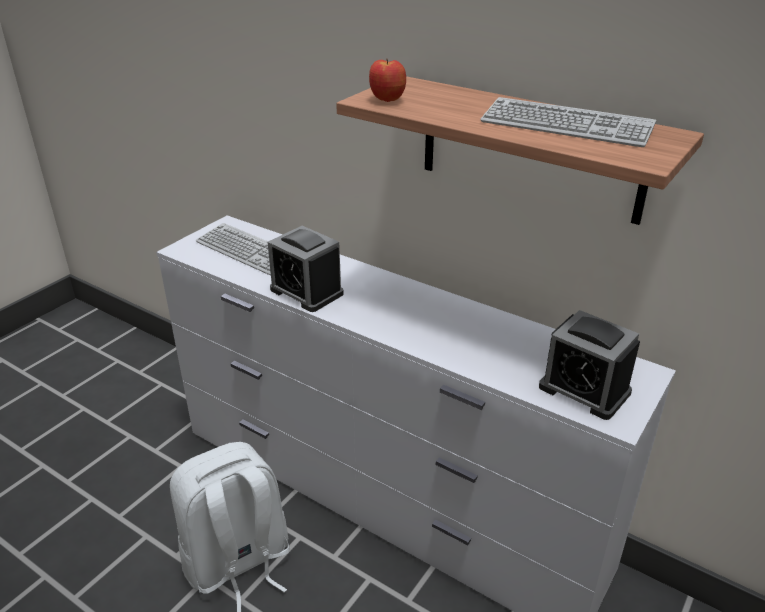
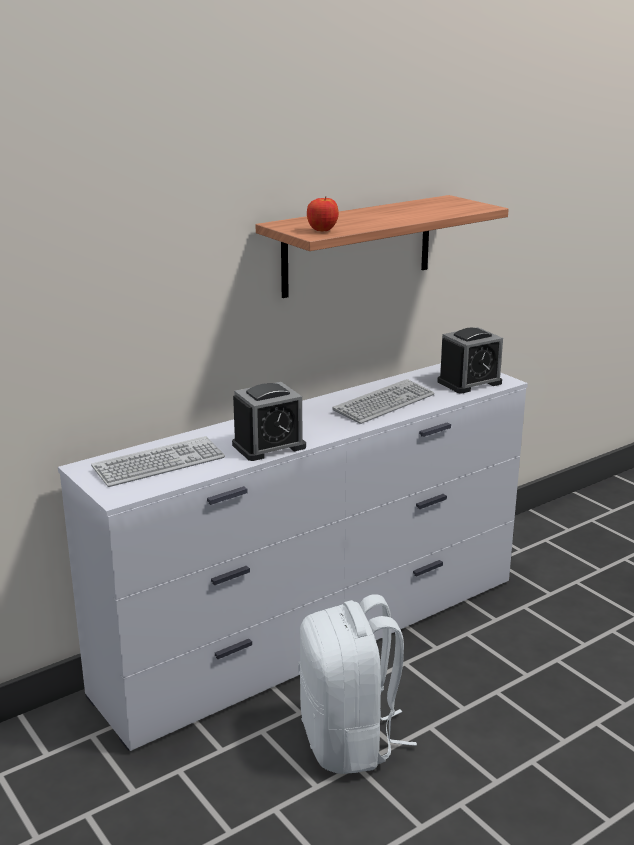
camera: 70 degrees left, 10 degrees down
(566, 125) = (415, 209): keyboard -> keyboard (384, 403)

